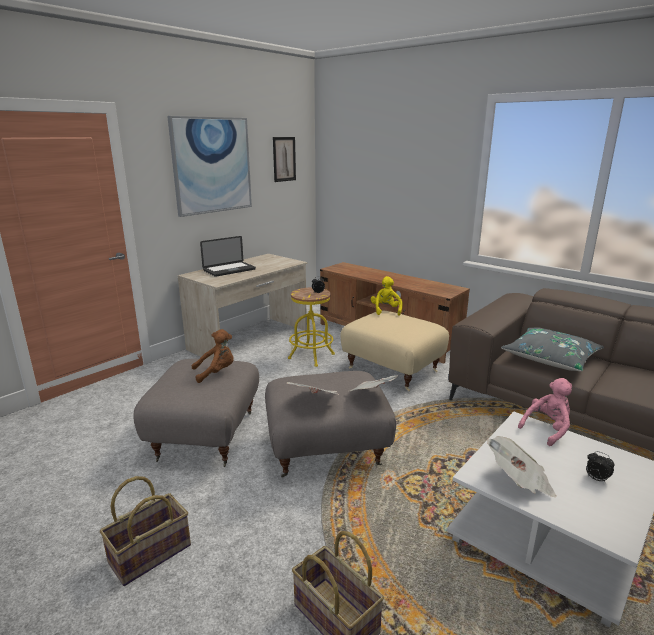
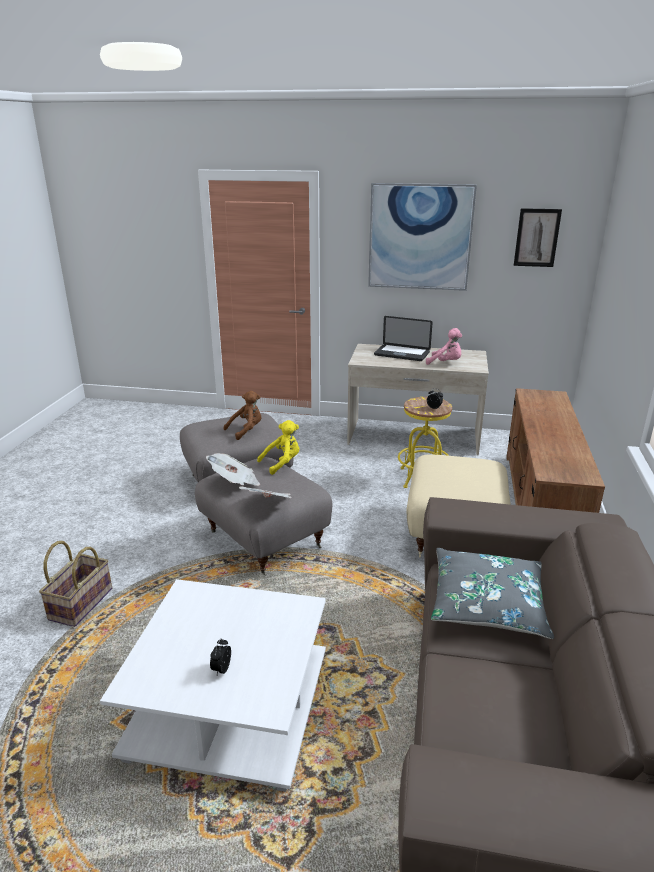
camera: 60 degrees right, 5 degrees up
(150, 553) = (106, 512): basket -> none
(216, 372) = (246, 430): brown plush toy -> brown plush toy turned 75 degrees counterclockwise
(386, 310) = (490, 462): yellow plush toy -> yellow plush toy (282, 463)
(519, 481) = (189, 617): newspaper -> none
(547, 429) = (302, 626): pink plush toy -> pink plush toy (446, 363)

